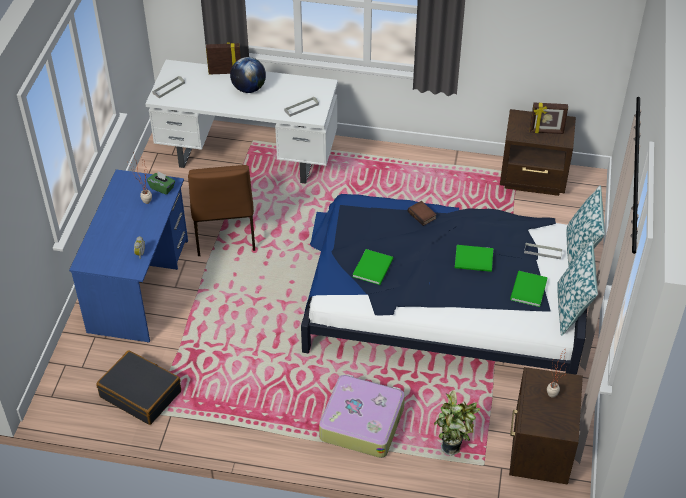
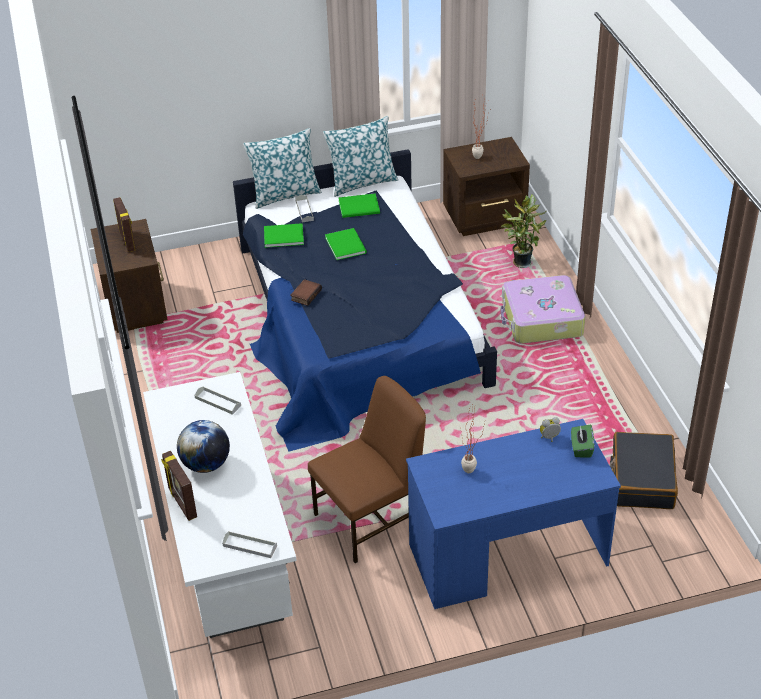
camera: 115 degrees left, 5 degrees down
(162, 188) = (436, 469): green tissue box -> green tissue box (581, 448)
(374, 267) = (404, 301): green book -> green book (282, 236)

